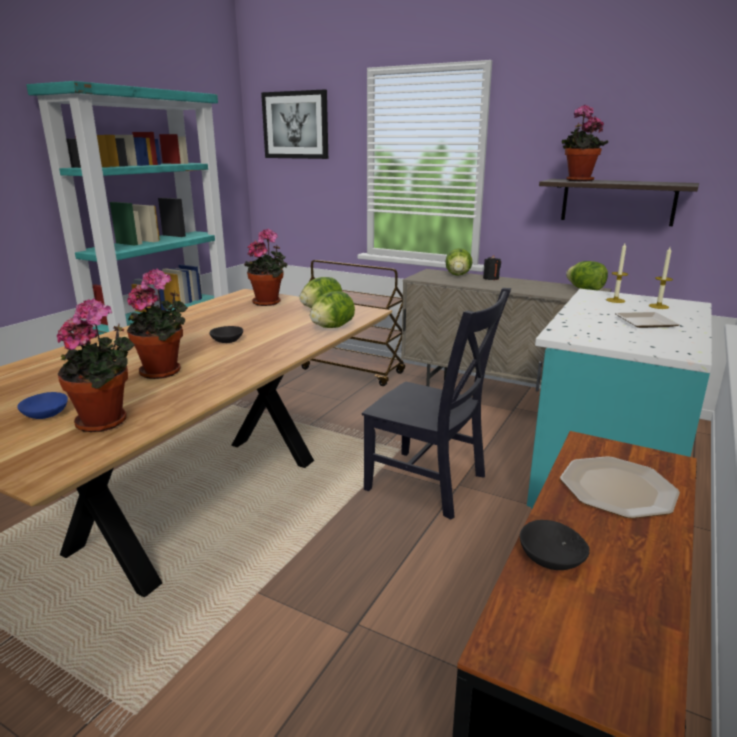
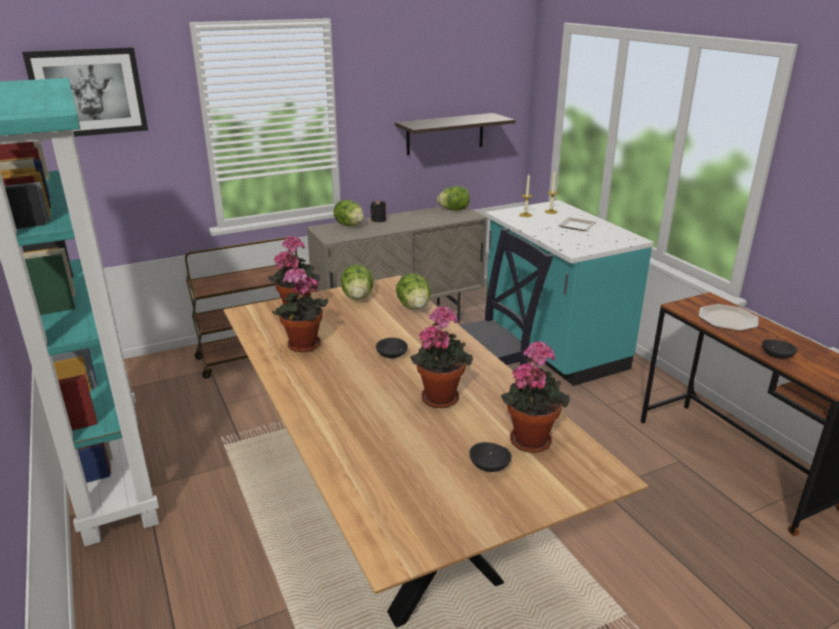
camera: 55 degrees left, 5 degrees up
(44, 414) = (488, 465): blue bowl -> black bowl
(577, 180) = (430, 123): potted plant -> potted plant (303, 347)

